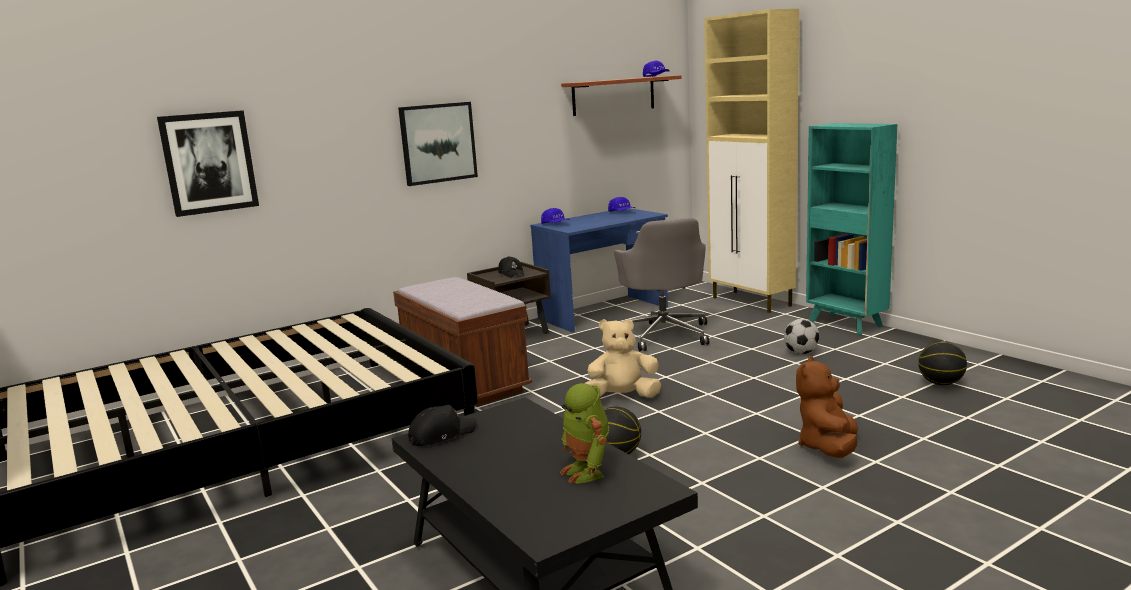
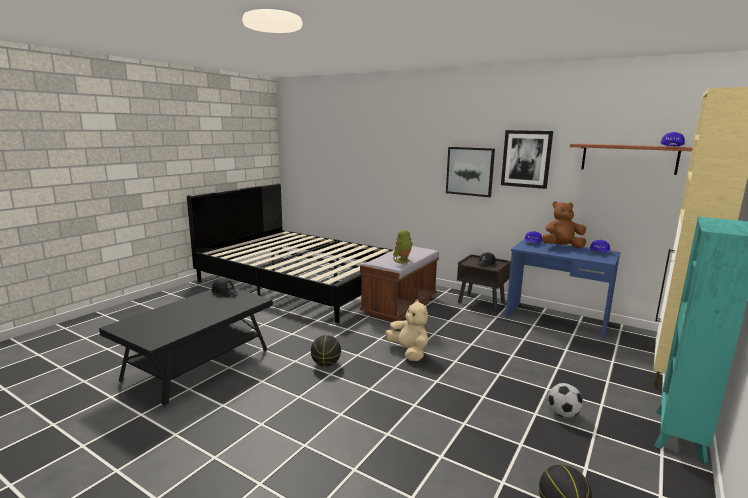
camera: 65 degrees right, 0 degrees up
(209, 162) = (359, 161): picture -> picture (526, 159)
(587, 472) = (179, 324): toy robot -> toy robot (402, 261)
(664, 334) = (537, 348): grey office chair -> none
(828, 448) = (369, 443): brown plush toy -> brown plush toy (561, 247)

